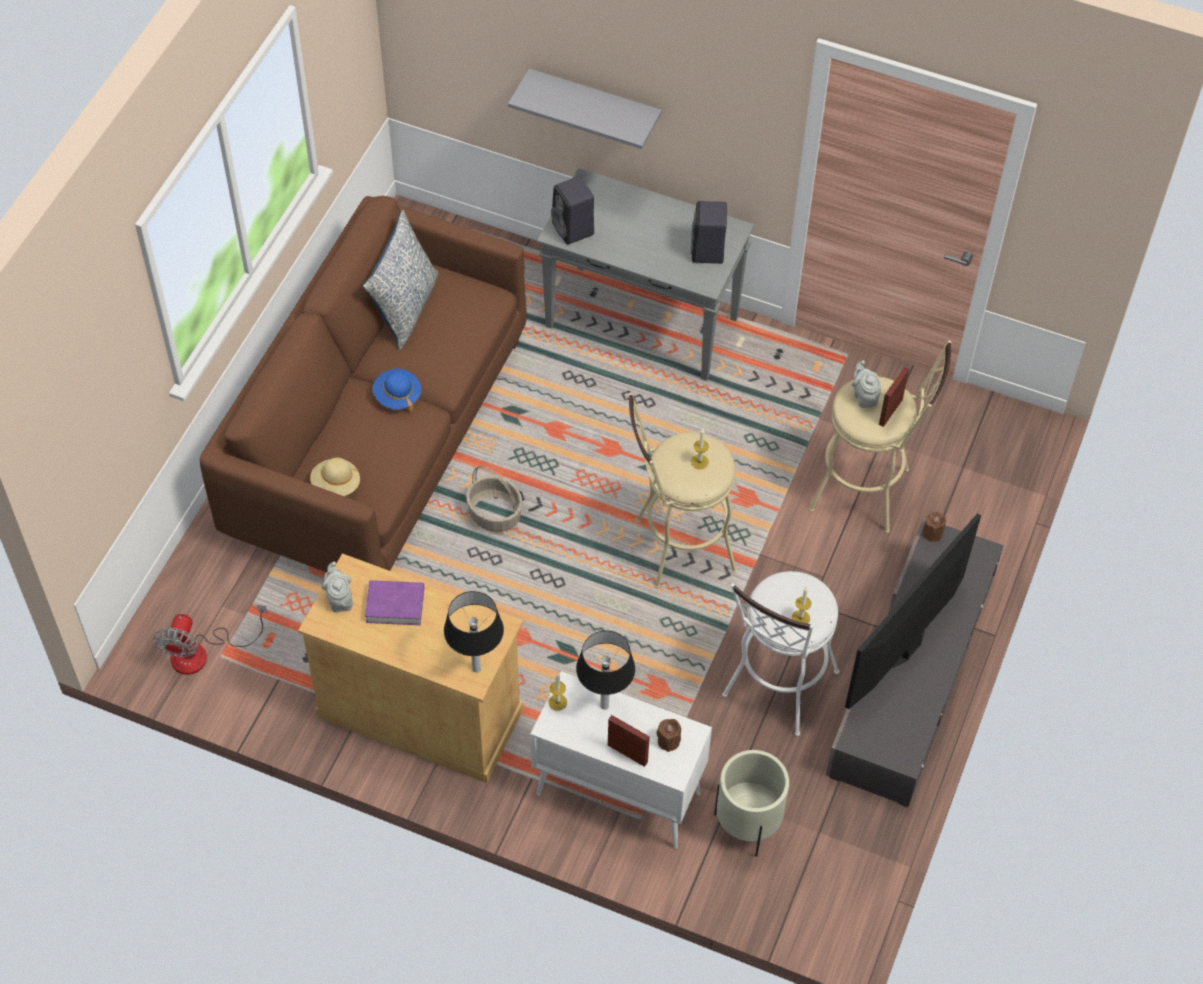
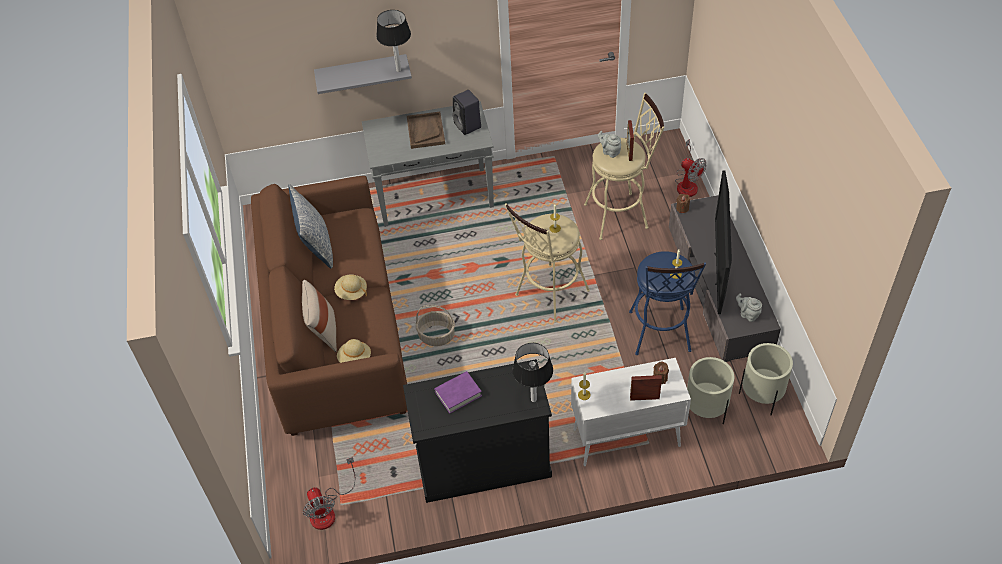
camera: 30 degrees left, 5 degrees down
(327, 427) = (323, 331): none -> beige pillow
(339, 599) = (423, 410): grey teapot -> grey teapot (748, 314)
(397, 396) = (351, 292): blue hat -> beige hat
(420, 712) = (483, 463): beige cabinet -> black cabinet
(574, 230) = (386, 152): black speaker -> none
(604, 705) = (610, 381): table lamp -> table lamp (398, 70)
(647, 228) = (425, 131): none -> brown tray
(775, 690) = (660, 336): white stool -> blue stool
(837, 854) = (761, 397): none -> beige planter
(999, 501) = (687, 183): none -> fan

